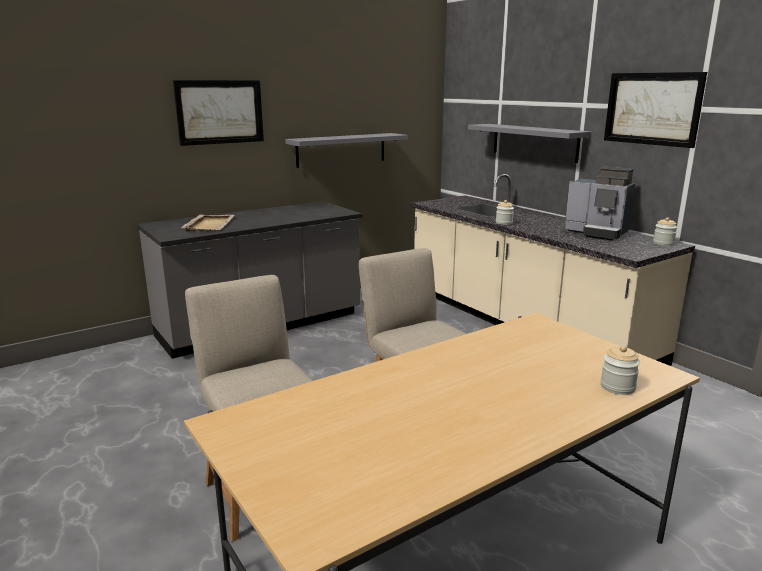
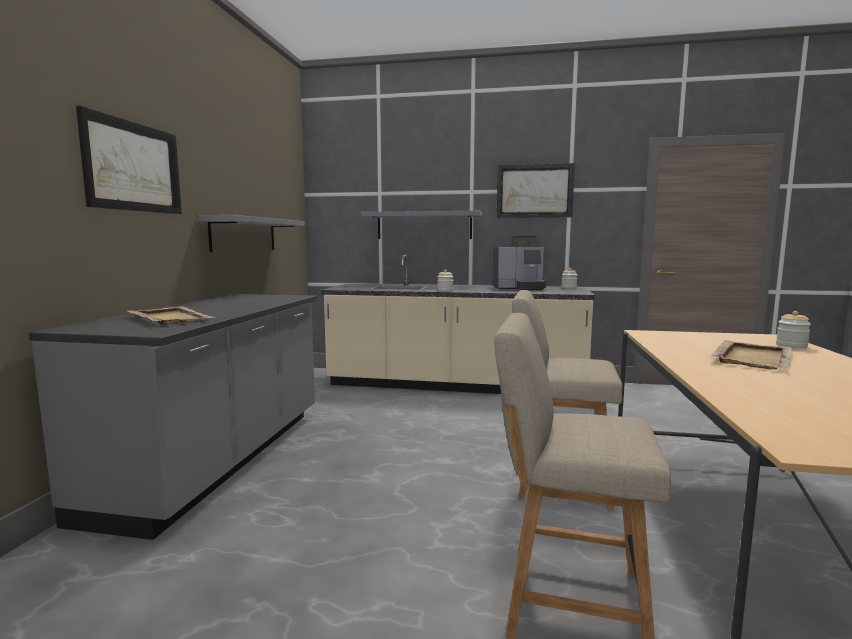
camera: 45 degrees left, 10 degrees down
(503, 378) = (753, 358): none -> beige tray

